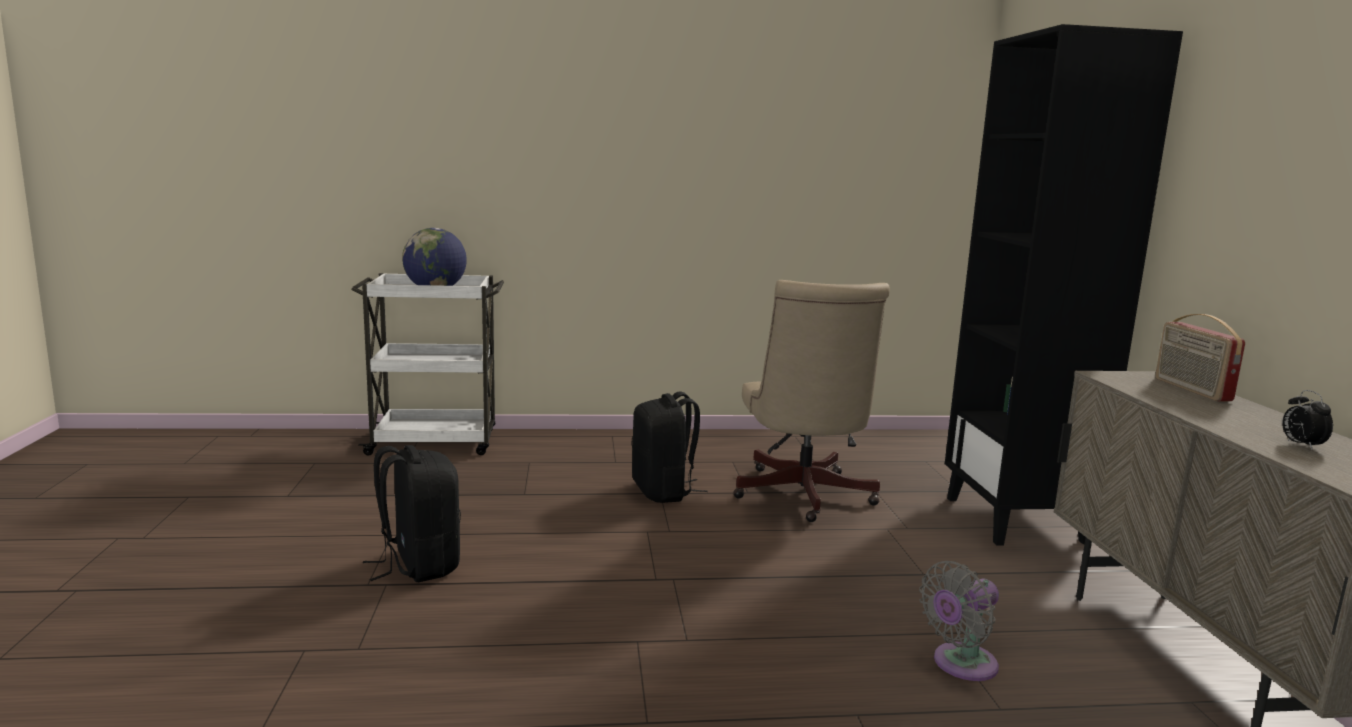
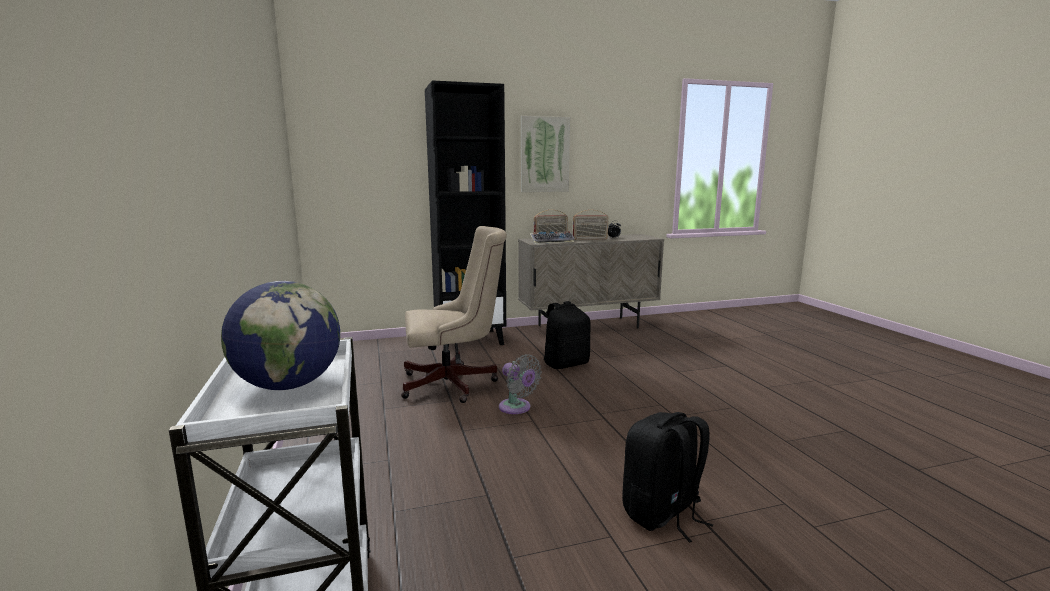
camera: 100 degrees left, 0 degrees up
(664, 492) = (460, 429): black backpack -> black backpack (566, 364)
(960, 665) = (624, 356): grey fan -> grey fan (517, 408)
(1144, 386) = (552, 241): none -> keyboard
(1232, 419) = (590, 239): none -> radio
(1266, 173) = (544, 154): none -> picture

